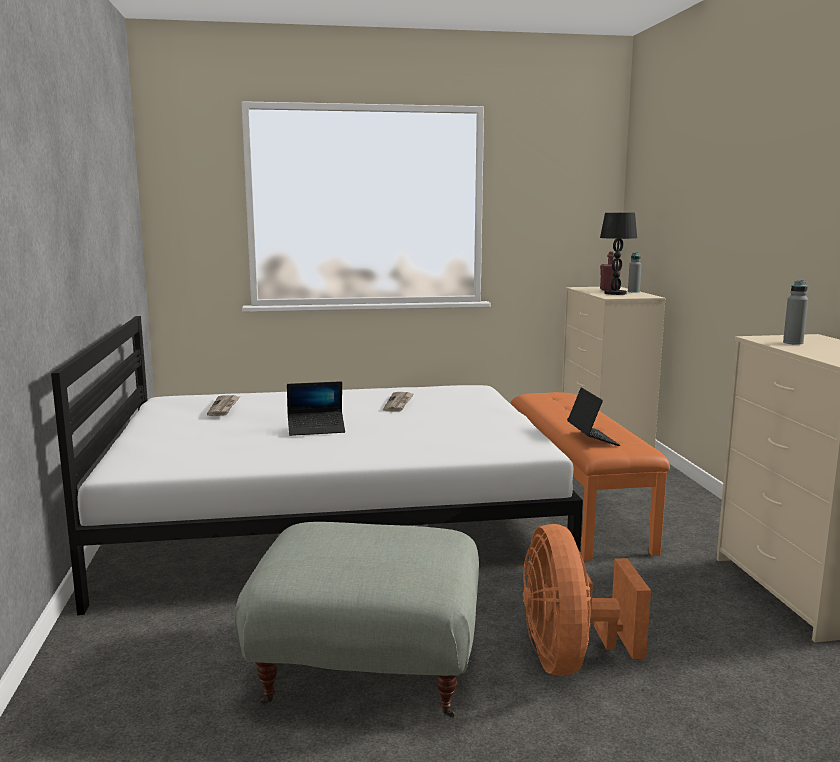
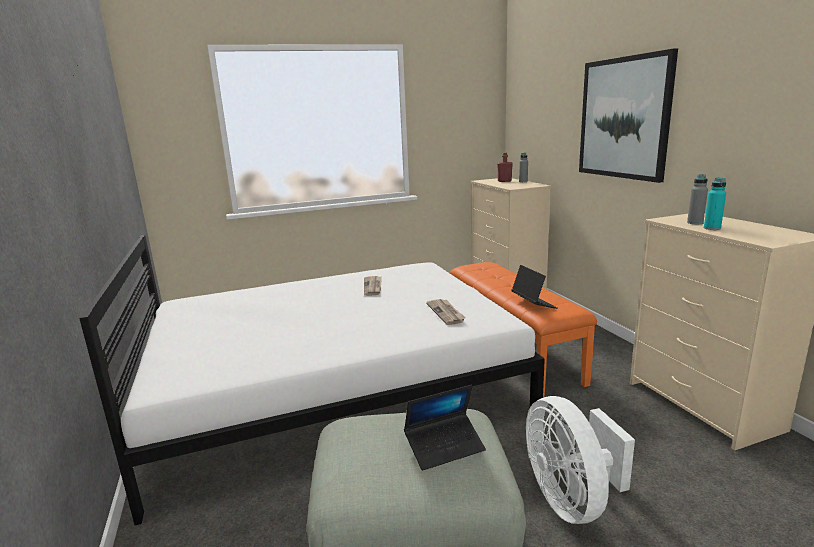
camera: 10 degrees left, 5 degrees up
(224, 407) = (232, 307): newspaper -> newspaper (446, 313)
(316, 429) = (318, 321): laptop -> laptop (445, 447)
(569, 659) = (571, 499): orange fan -> white fan
(615, 293) = (512, 184): black table lamp -> none
(746, 210) = (624, 118): none -> picture
(805, 349) = (712, 228): none -> turquoise bottle

